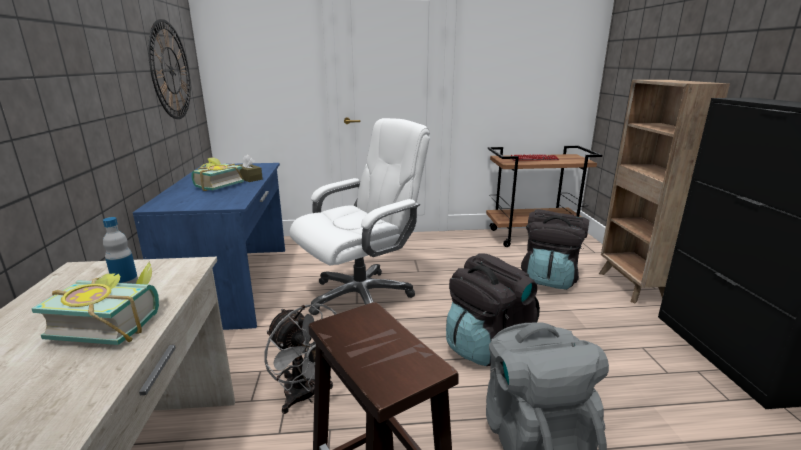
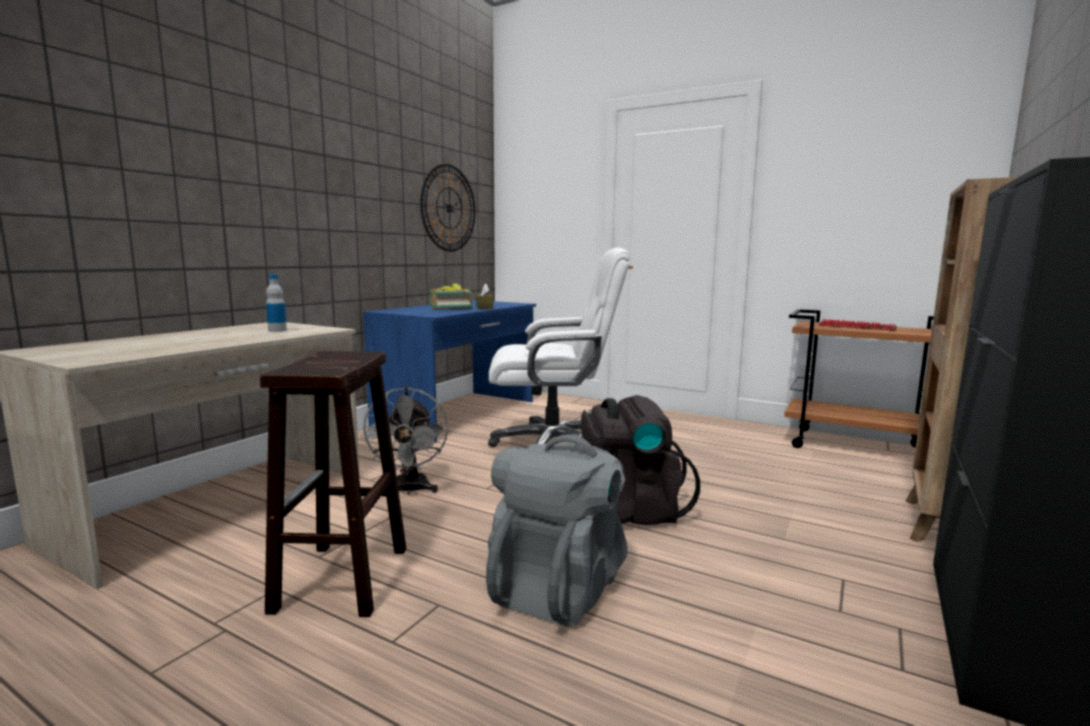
camera: 35 degrees right, 10 degrees down
(113, 322) = (239, 337): book -> none
(550, 278) = (811, 486): black backpack -> none

